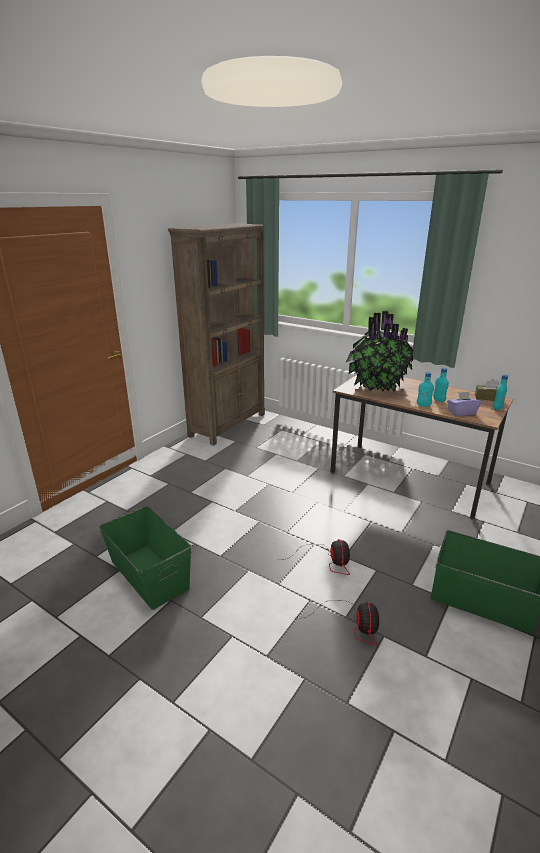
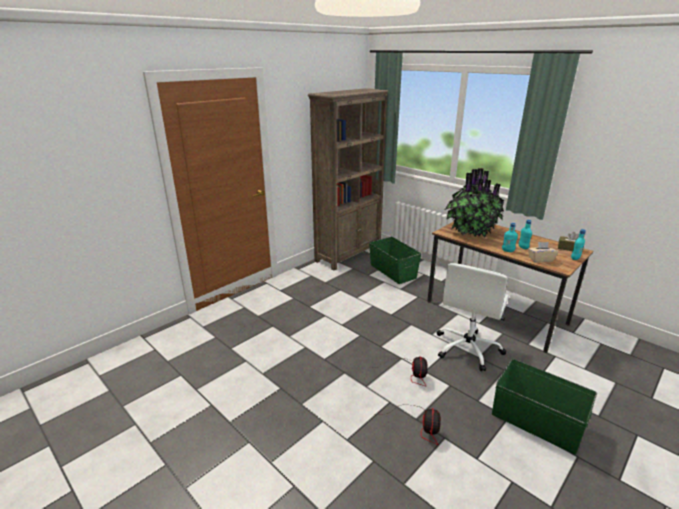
camera: 10 degrees right, 0 degrees up
(149, 574) = (268, 366): green storage box -> green storage box (393, 271)
(388, 523) = (468, 348): none -> white office chair
(461, 412) = (540, 259): purple tissue box -> beige tissue box

